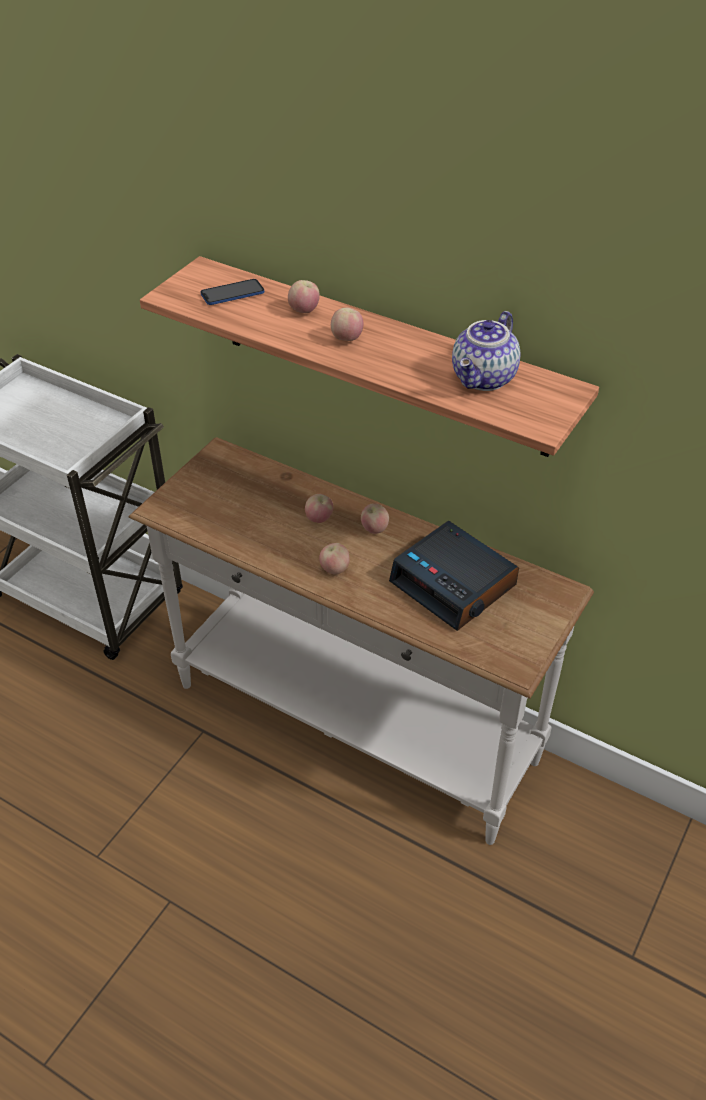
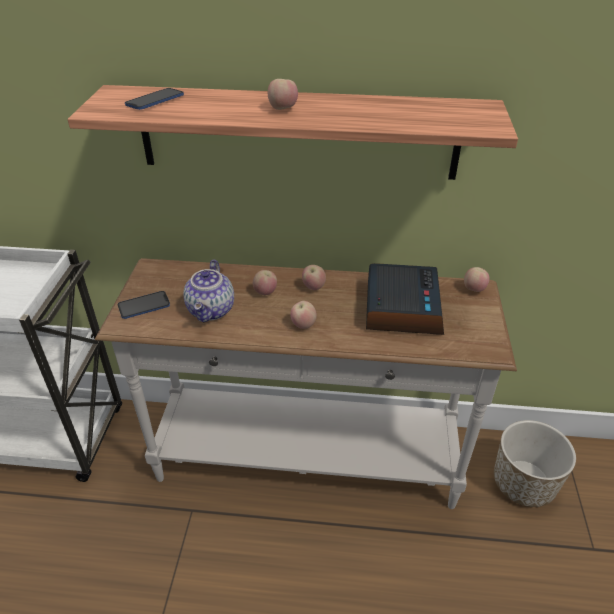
camera: 25 degrees left, 5 degrees down
(190, 495) = (144, 306): none -> phone
(304, 311) = (229, 100): apple -> apple (474, 290)
(454, 584) = (402, 307): alarm clock -> alarm clock turned 105 degrees counterclockwise
(485, 379) = (418, 111): teapot -> teapot (212, 310)
(597, 852) = (523, 483): none -> planter

